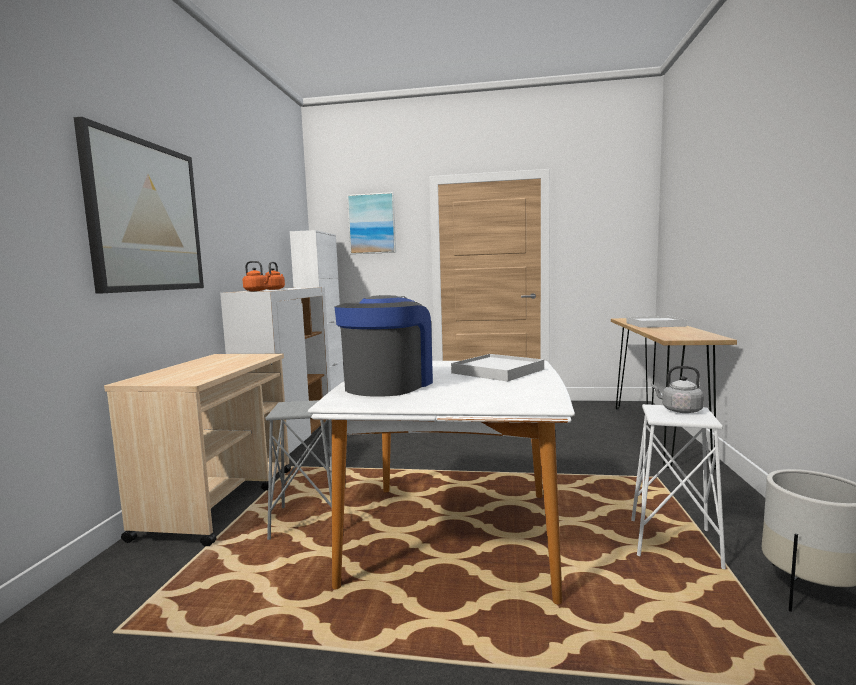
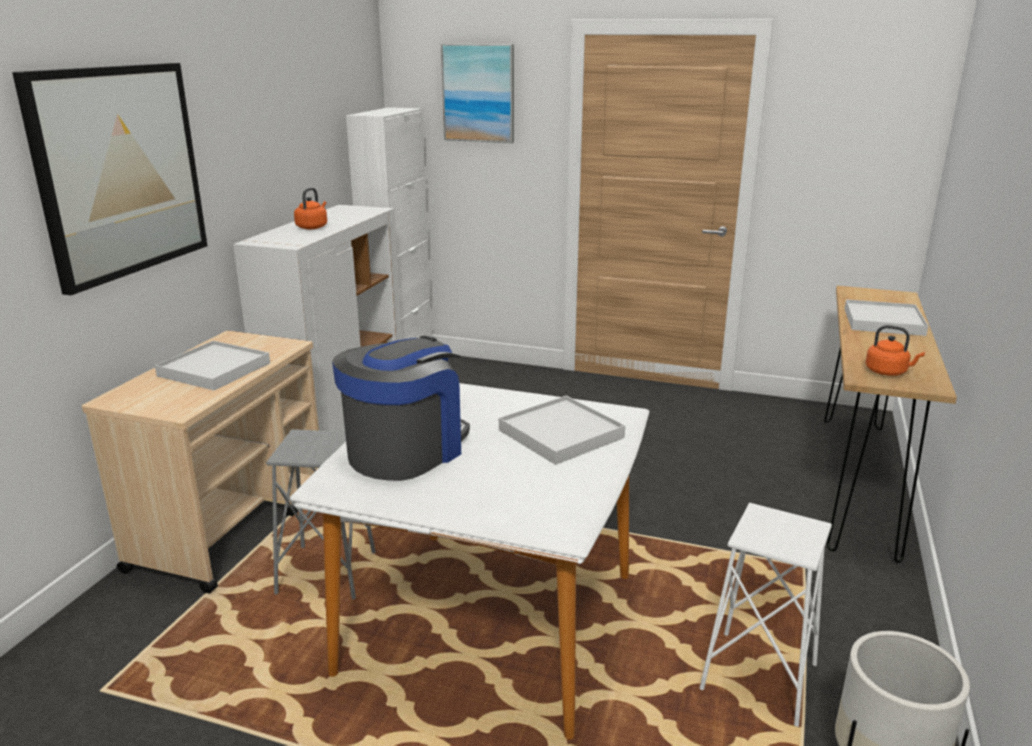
camera: 10 degrees right, 15 degrees up
(213, 366) = (214, 369): none -> white tray
(257, 290) = (284, 240): orange kettle -> orange kettle (888, 372)
(679, 410) = (786, 525): grey kettle -> none

